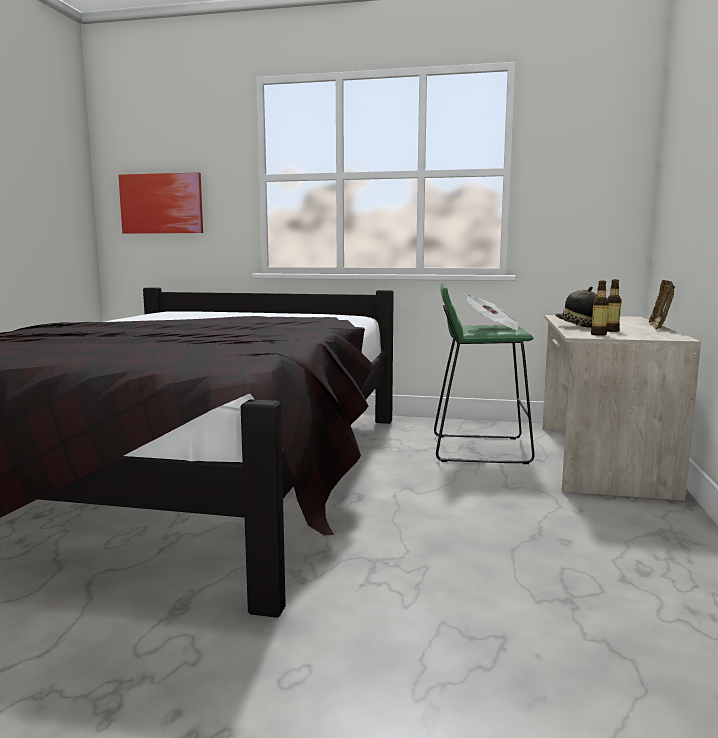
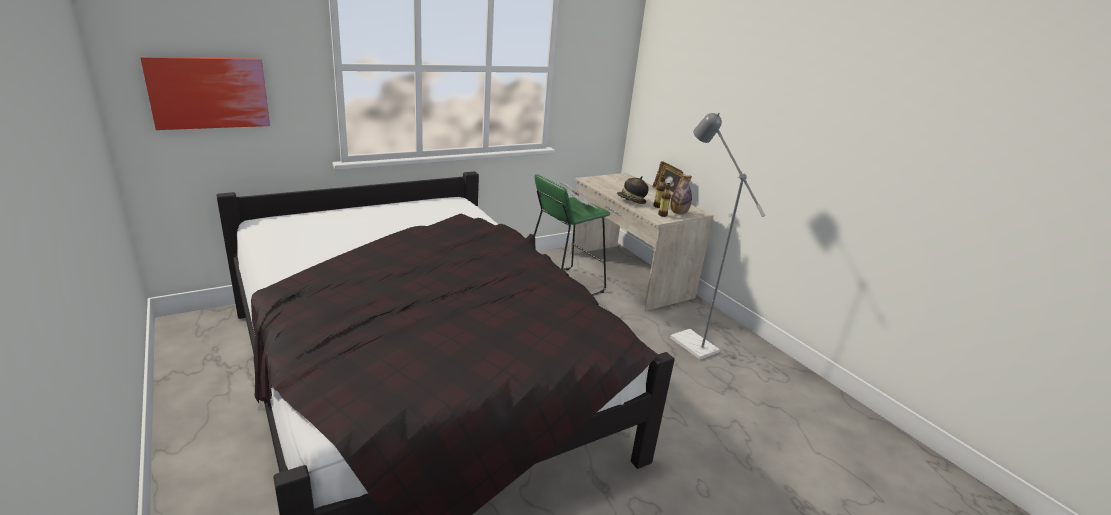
camera: 45 degrees left, 15 degrees up
(582, 533) = (687, 340): none -> grey floor lamp
(633, 335) = (678, 213): none -> bottle

